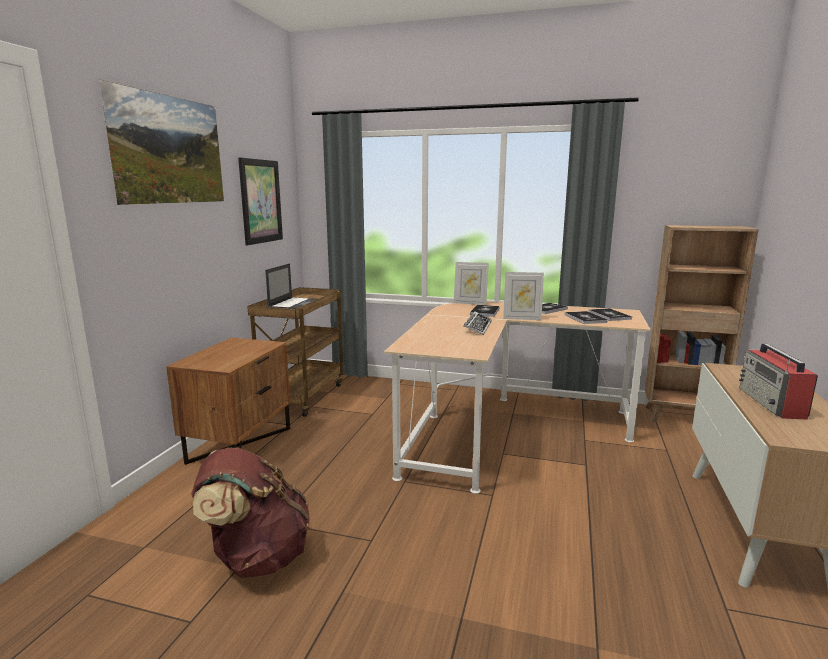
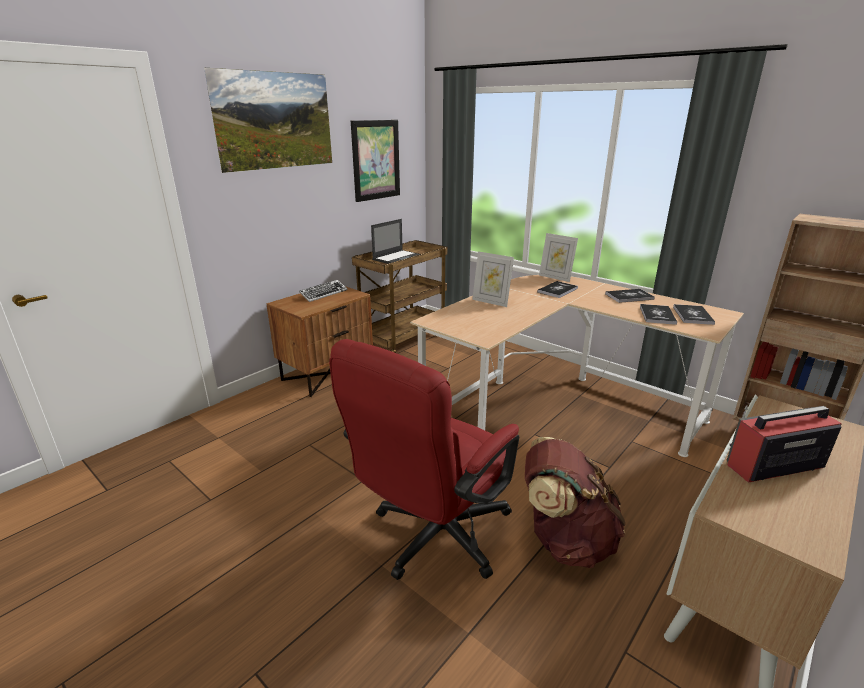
camera: 25 degrees right, 10 degrees up
(256, 557) = (278, 467): brown backpack -> brown backpack (564, 539)
(477, 327) = (526, 308): keyboard -> keyboard (323, 294)
(491, 573) = (433, 539): none -> red office chair
(522, 318) = (585, 304): picture frame -> picture frame (491, 302)
(772, 403) = (772, 466): radio -> radio turned 45 degrees clockwise

